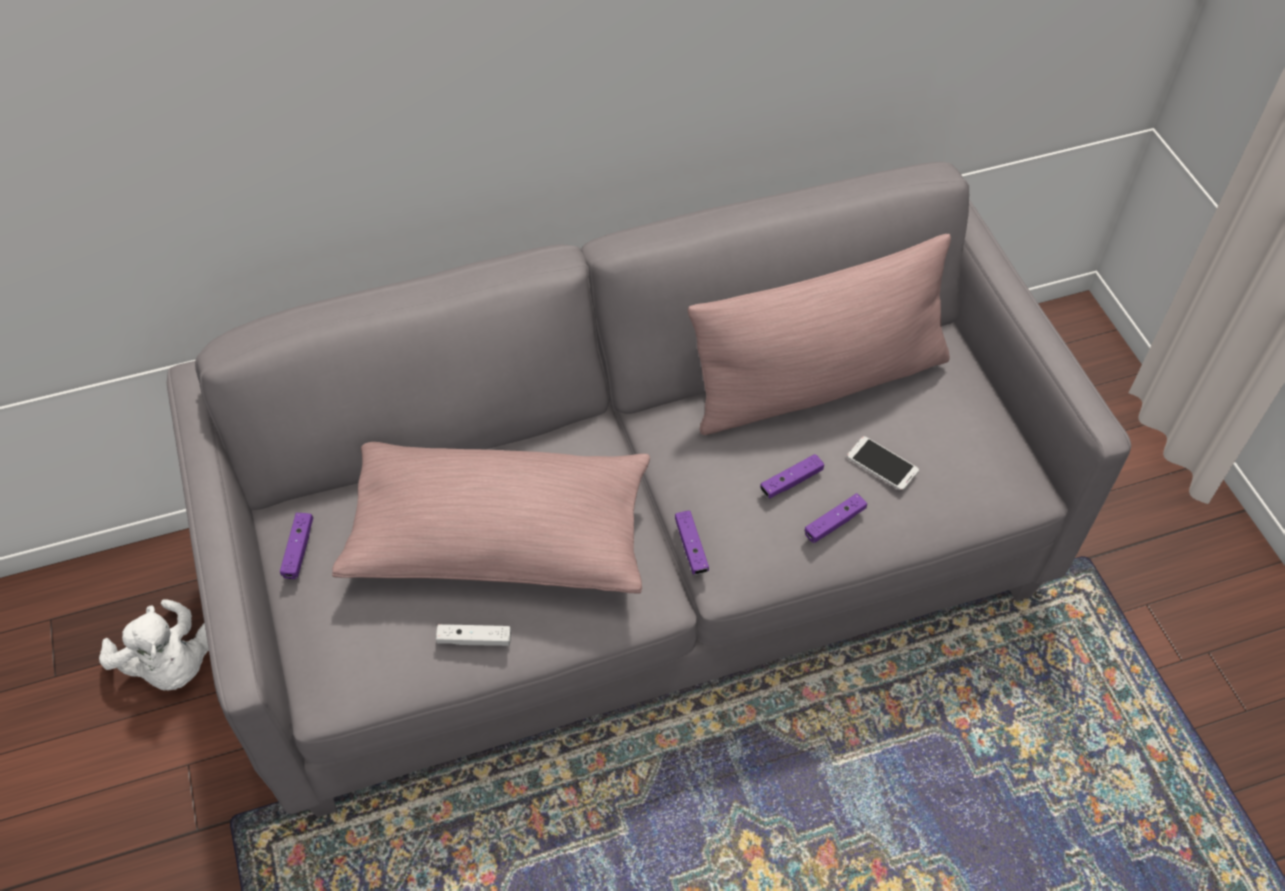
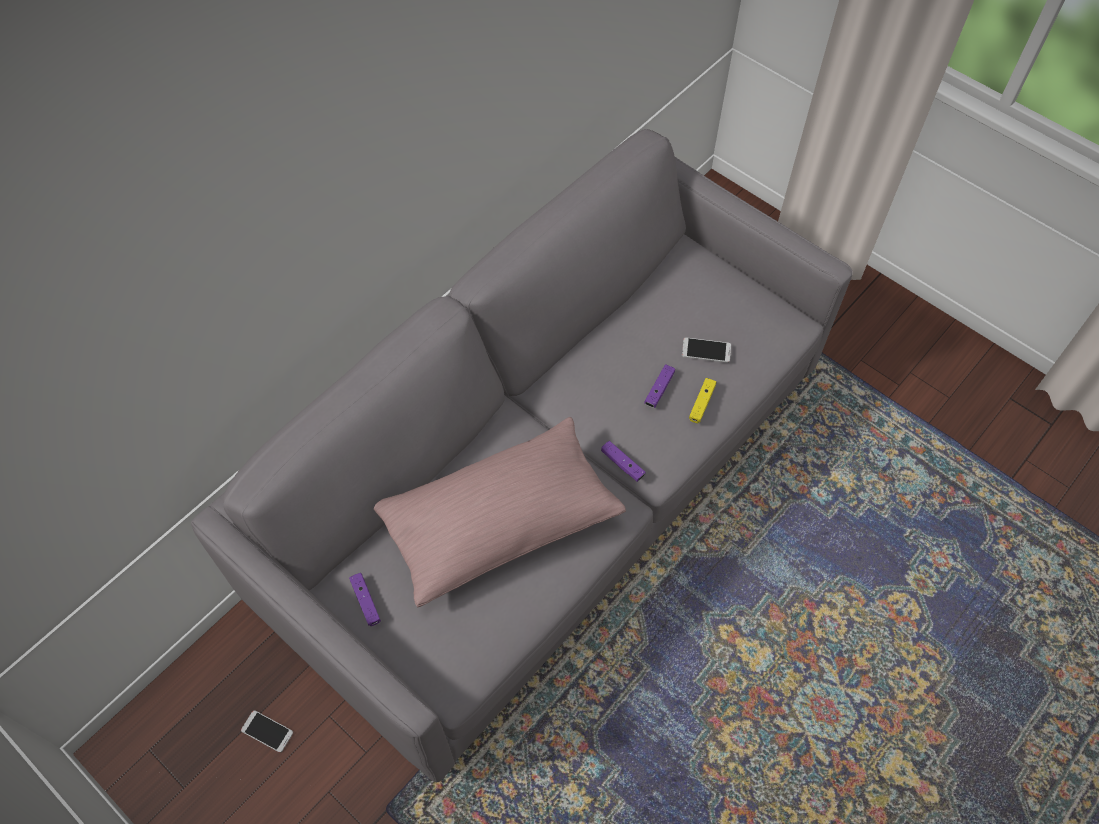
camera: 30 degrees left, 5 degrees up
(171, 665) = (267, 731): white plush toy -> phone
(474, 639) = (529, 598): white game controller -> none
(819, 383) = (632, 315): pink pillow -> none
(834, 523) = (701, 403): purple game controller -> yellow game controller

